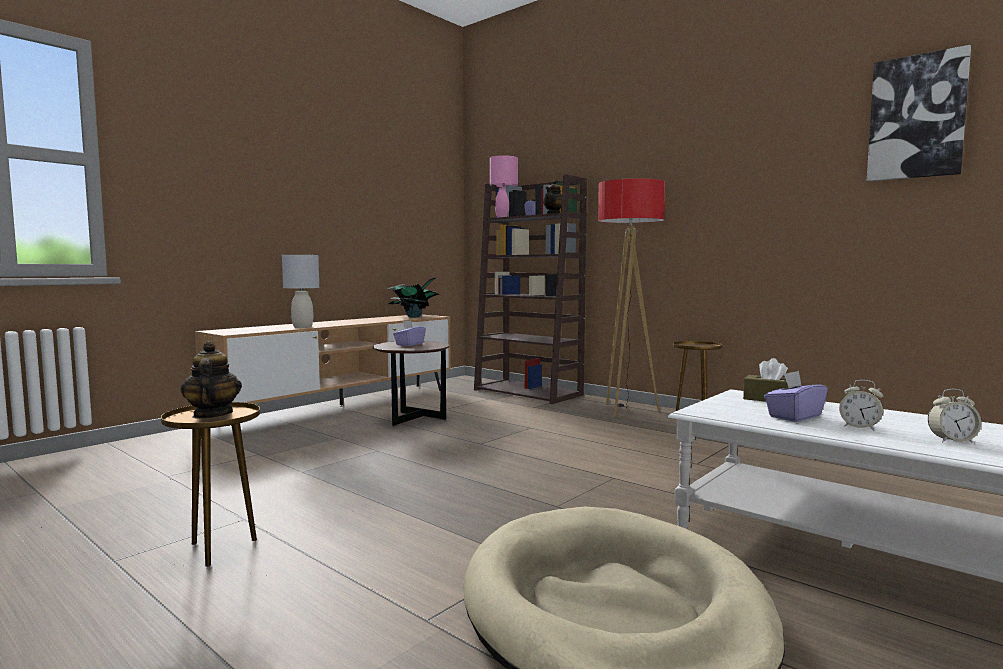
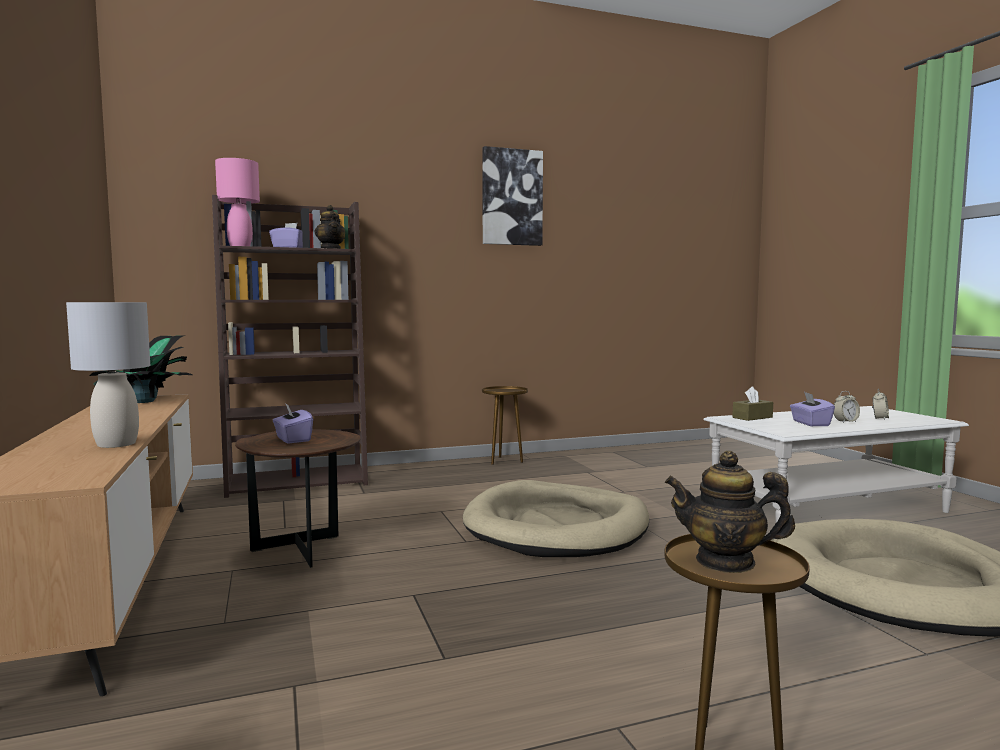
camera: 60 degrees left, 0 degrees up
(551, 459) = (557, 527): none -> beige dog bed
(626, 410) = (444, 470): floor lamp -> none
(916, 117) = (638, 203): picture -> picture (511, 197)

